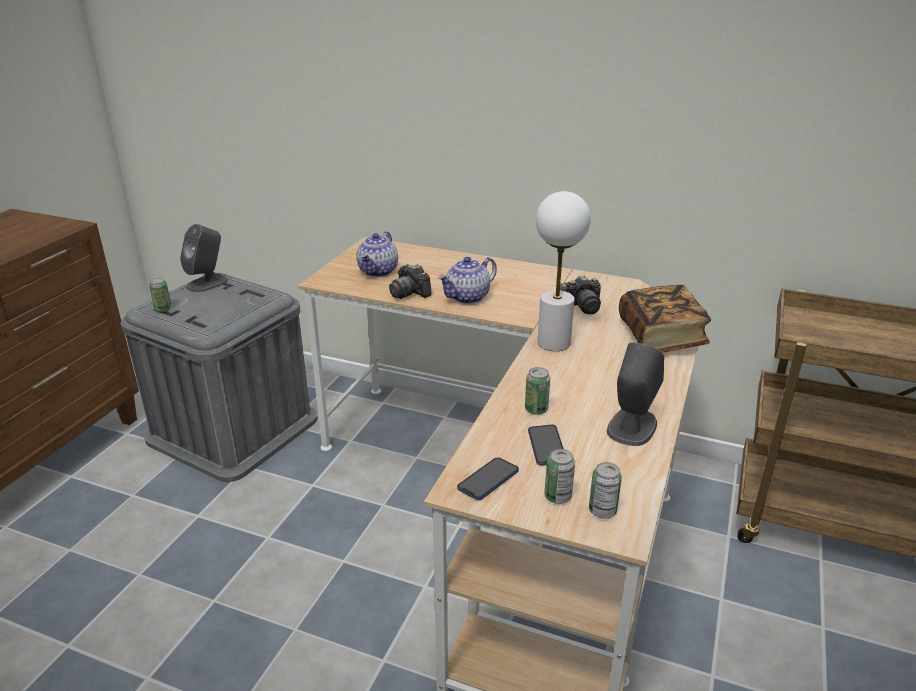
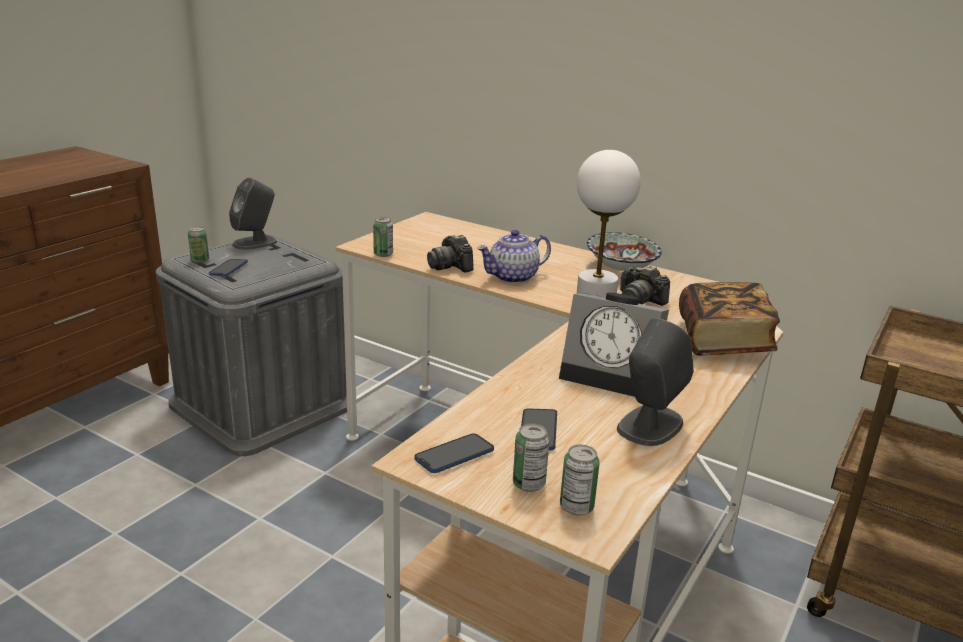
camera: 10 degrees right, 5 degrees down
(194, 314) = (228, 269): none -> phone
(378, 271) = (426, 243): teapot -> none
(536, 409) = (542, 393): can -> can (383, 254)
(555, 277) = (622, 269): none -> bowl
(581, 307) = (639, 300): camera -> camera turned 45 degrees clockwise
(586, 382) = (613, 374): none -> alarm clock

